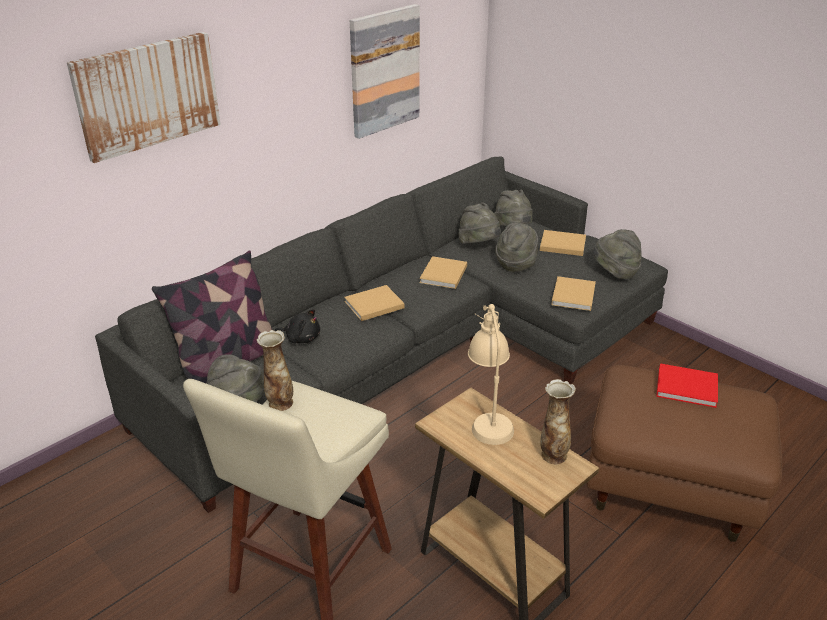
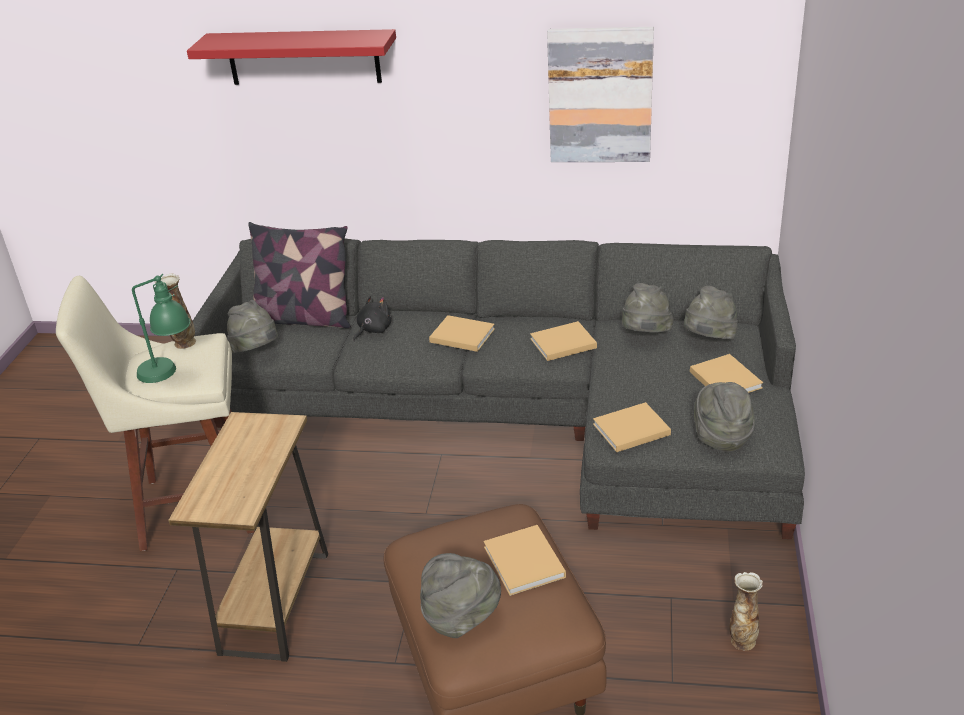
camera: 55 degrees right, 0 degrees up
(147, 95) = (303, 57): picture -> red shelf
(301, 338) = (373, 330): black plush toy -> black plush toy turned 120 degrees counterclockwise
(325, 429) = (171, 374): none -> green table lamp
(488, 417) = (270, 441): beige table lamp -> none
(516, 263) = (642, 370): grey hat -> grey hat (461, 618)
(553, 455) = (248, 494): vase -> vase (742, 640)
(689, 388) = (525, 564): red book -> beige book

